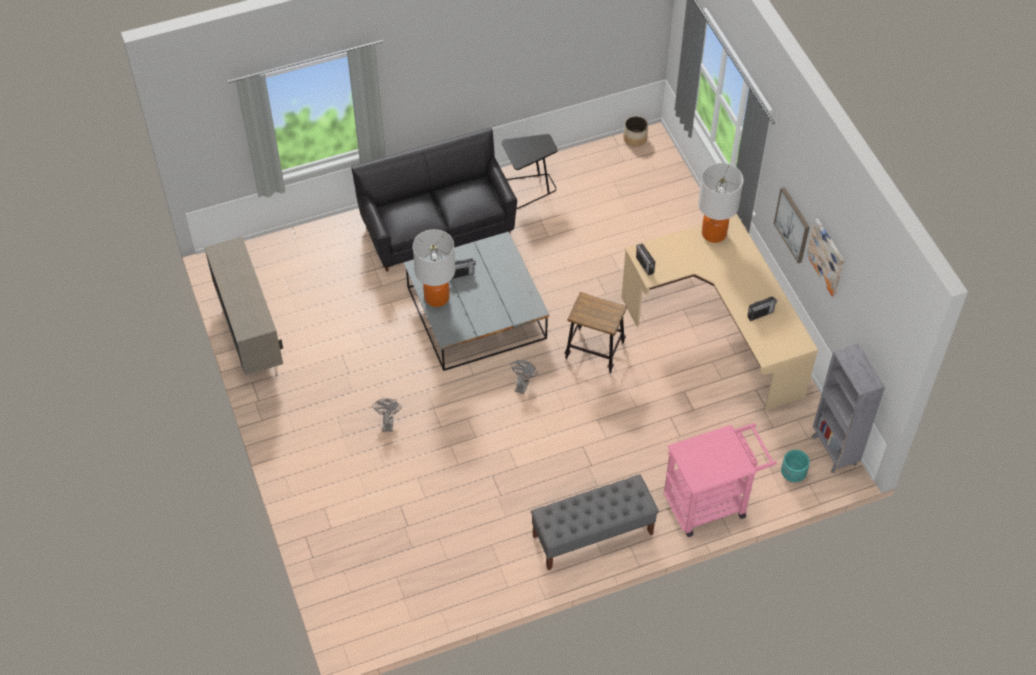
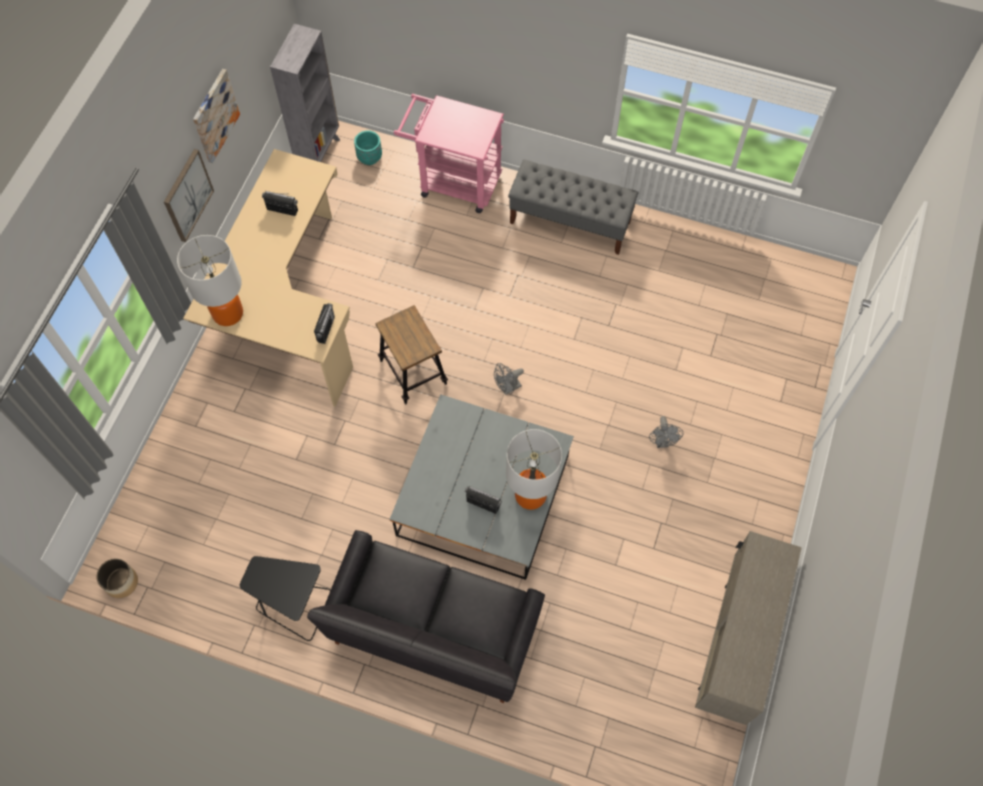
camera: 140 degrees left, 10 degrees up
(387, 422) = (662, 442): grey fan -> grey fan turned 45 degrees counterclockwise

